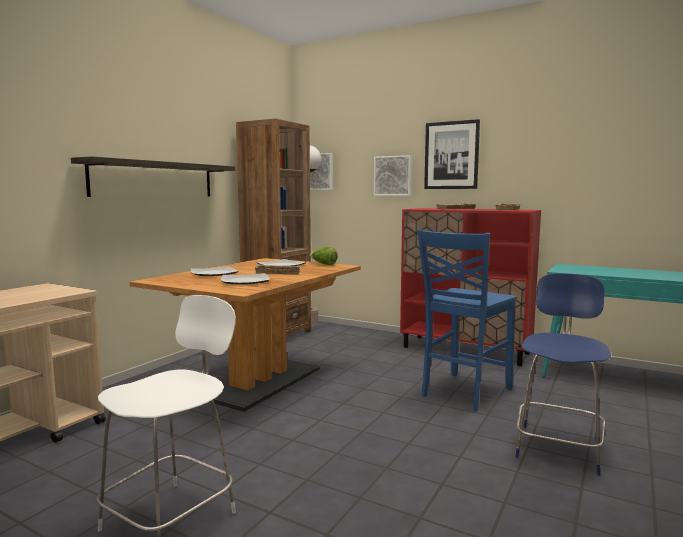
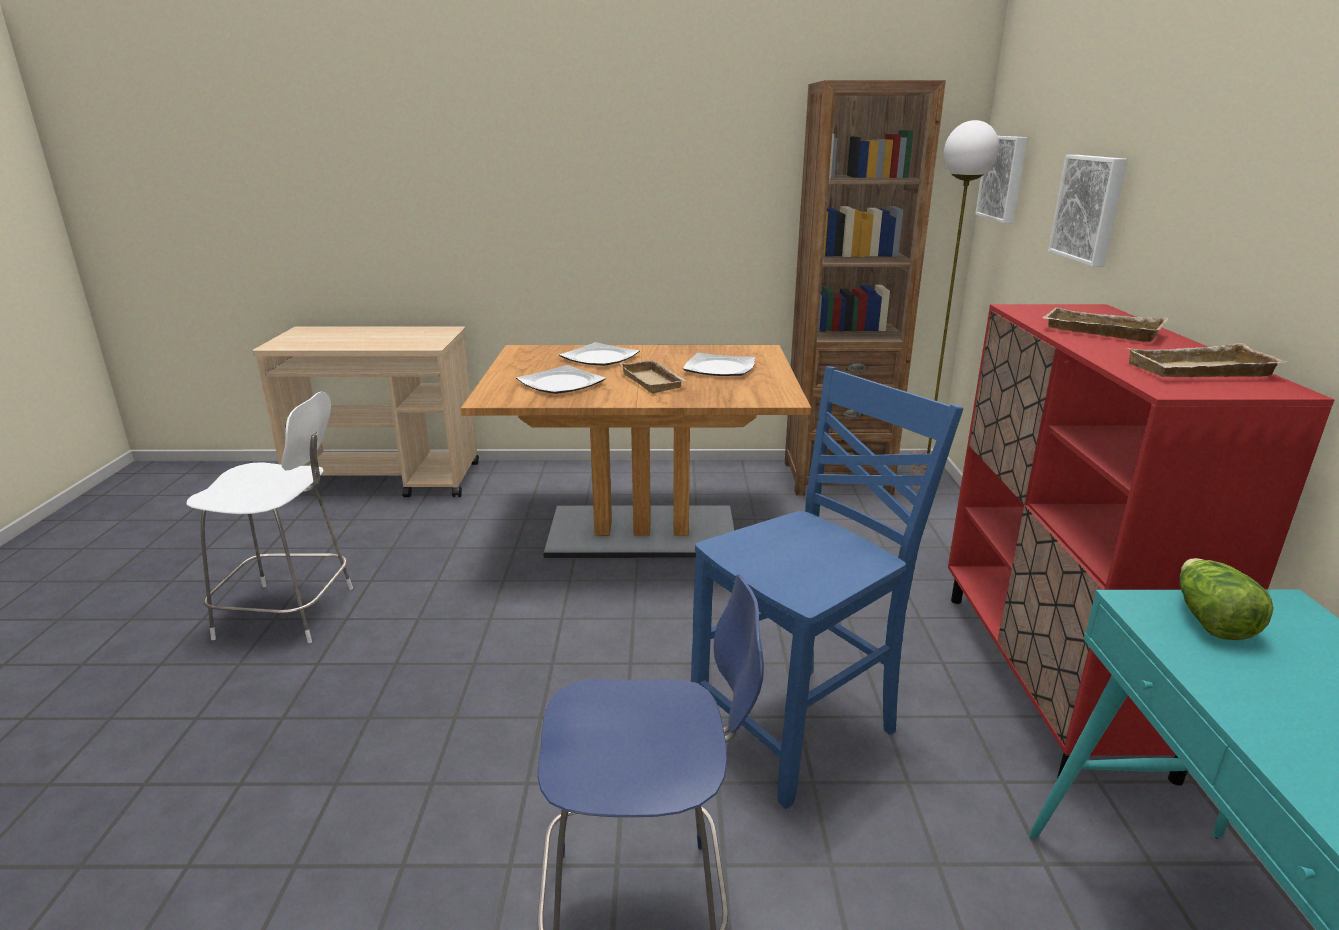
camera: 60 degrees right, 15 degrees up
(155, 179) = (626, 198): shelf -> none
(323, 264) = (777, 384): lettuce -> lettuce (1209, 619)
(451, 155) = (1193, 169): picture -> none
(464, 392) = (799, 729): blue chair -> blue chair turned 135 degrees clockwise

